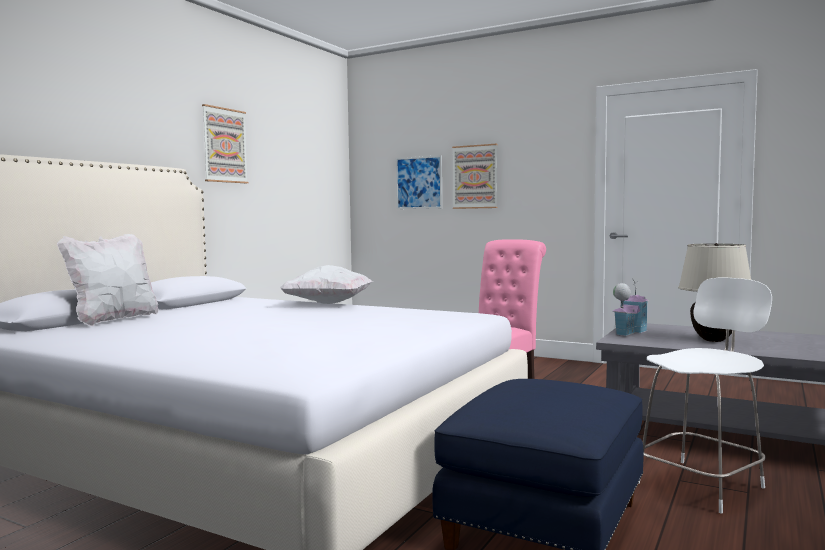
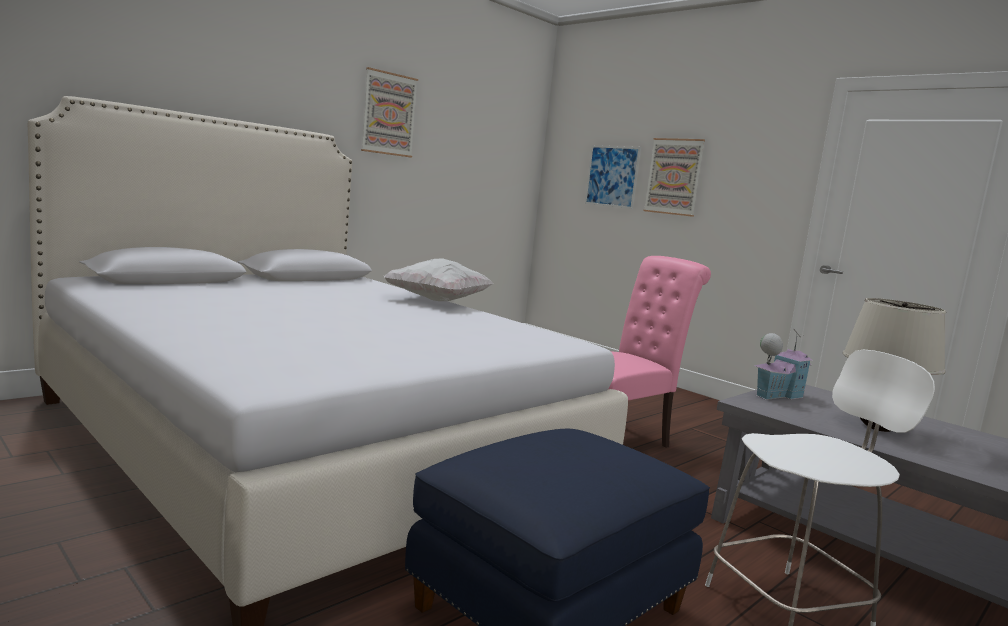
camera: 15 degrees right, 5 degrees up
(114, 320) = (208, 285): white pillow -> none

